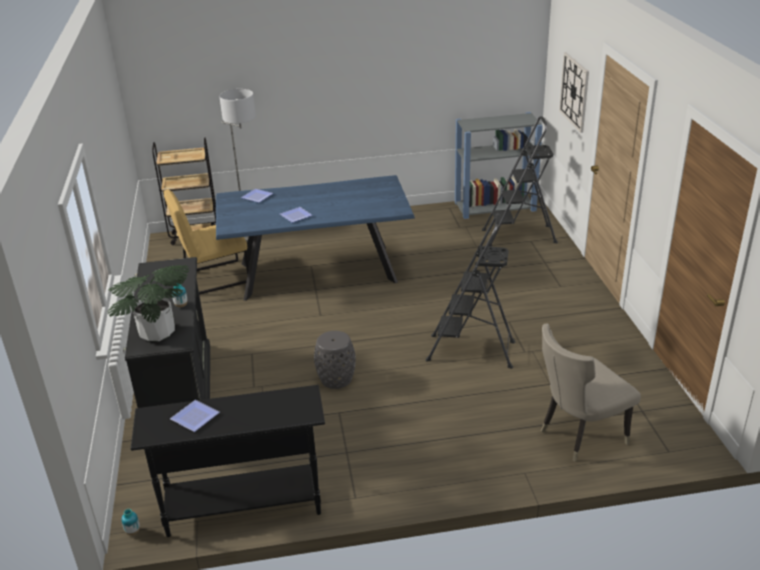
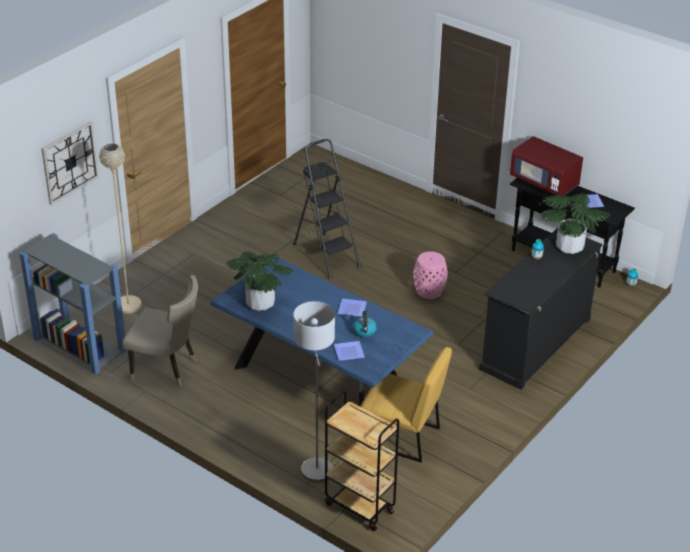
camera: 135 degrees left, 5 degrees up
(265, 210) = (364, 331): none -> kettle
(279, 410) = (544, 182): none -> red microwave
(336, 379) = (429, 291): grey stool -> pink stool
(363, 188) = (260, 303): none -> potted plant
(520, 236) = (128, 305): step ladder -> beige floor lamp
(578, 435) = (356, 188): beige chair -> beige chair (167, 368)

